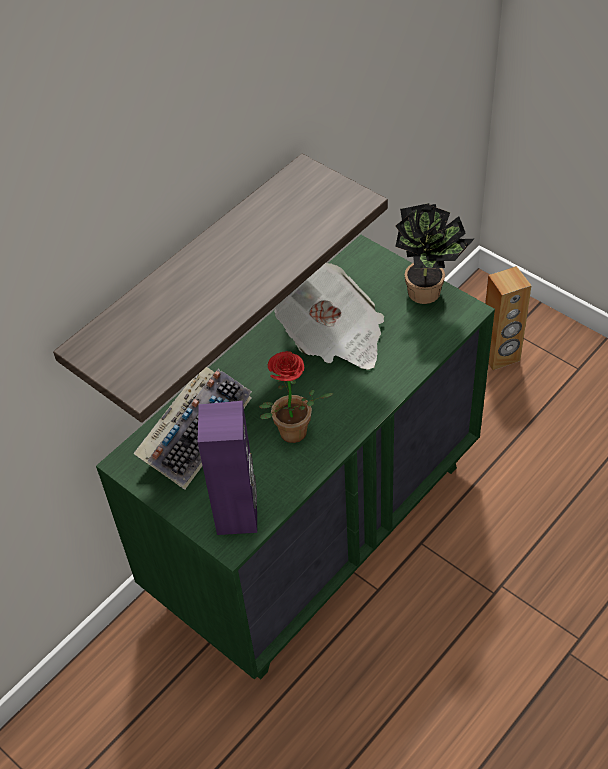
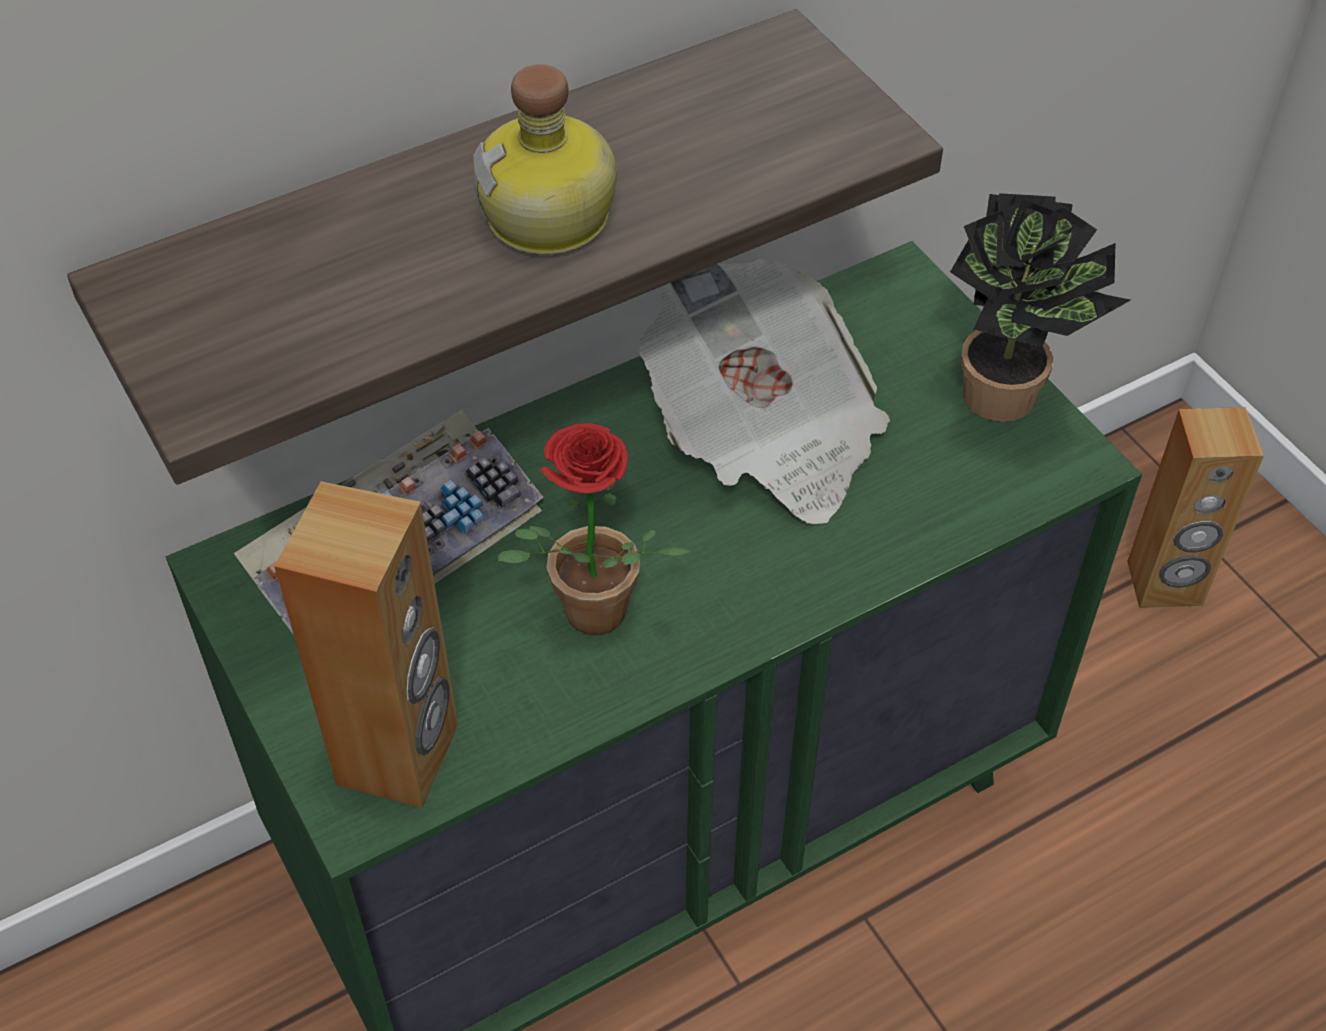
camera: 15 degrees right, 0 degrees up
(238, 515) = (400, 755): purple speaker -> brown speaker
(244, 272) = (552, 218): none -> bottle

